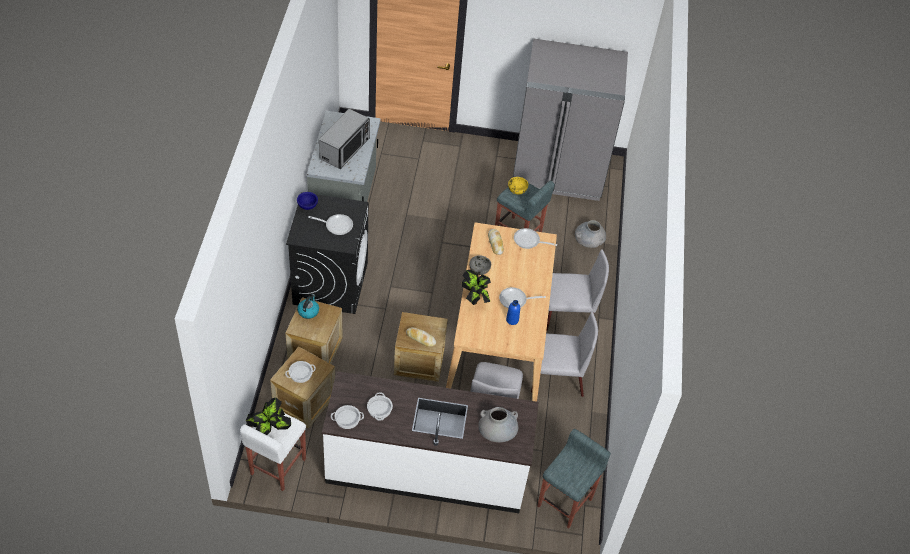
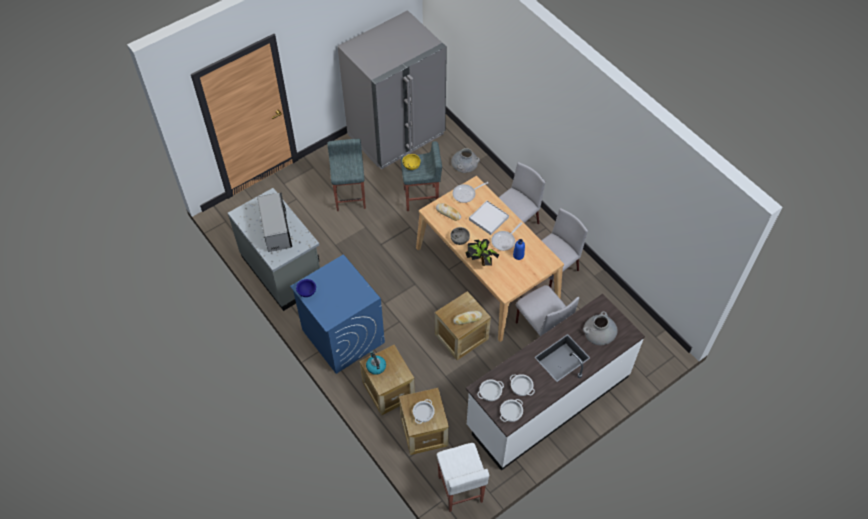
camera: 40 degrees left, 5 degrees up
(270, 429) = (458, 468): potted plant -> none
(330, 282) = (342, 336): black washing machine -> blue washing machine
(336, 225) = (344, 289): frying pan -> none
(351, 390) = (490, 391): none -> cooking pot
(523, 273) = (488, 218): none -> white tray
(565, 502) = (643, 345): grey stool -> grey stool (350, 196)

